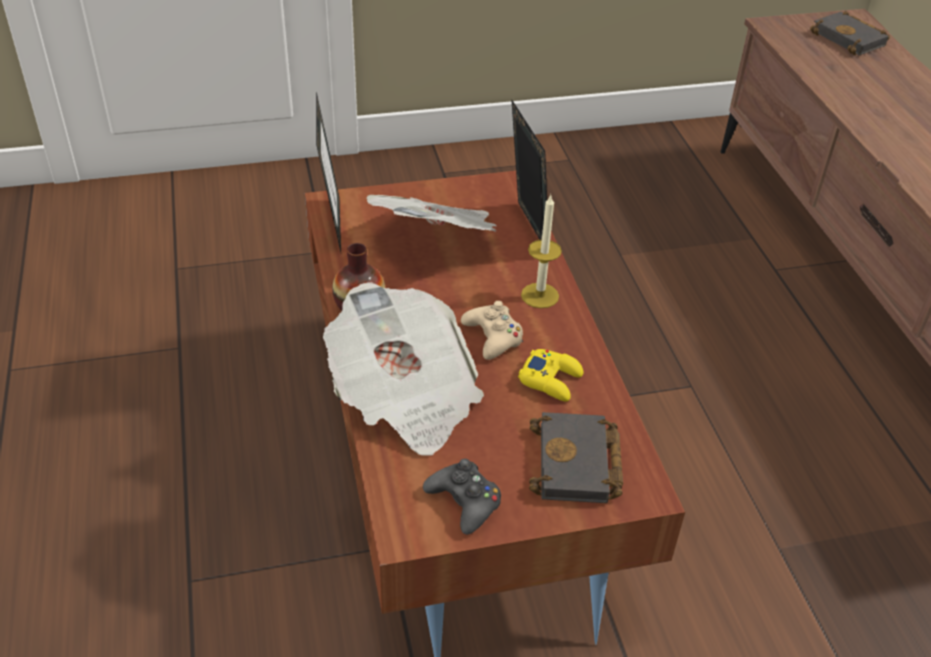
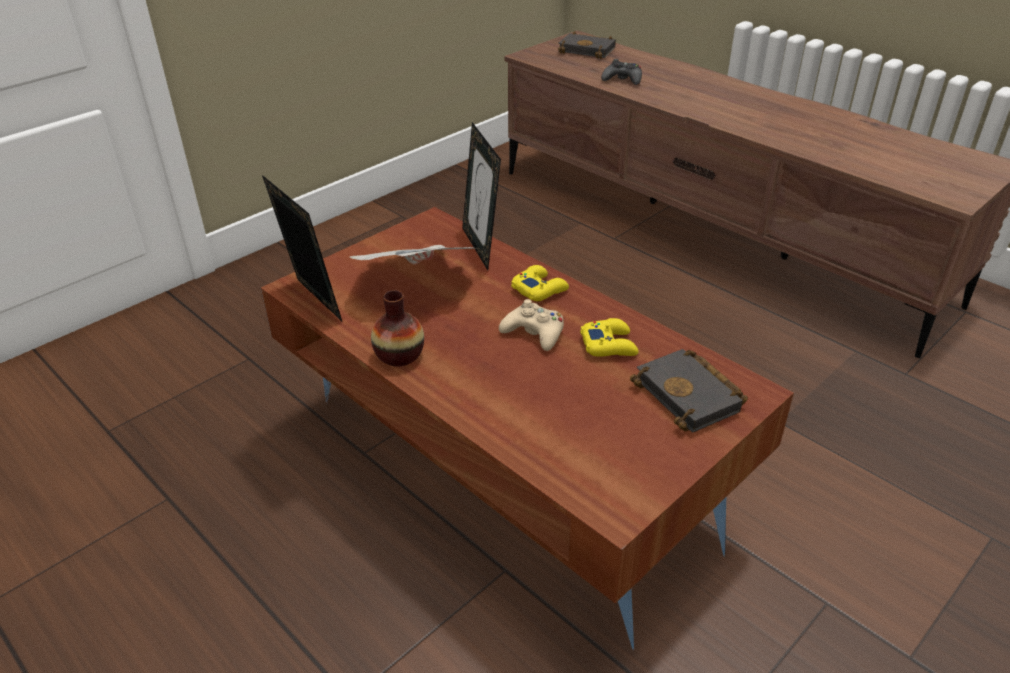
camera: 30 degrees left, 5 degrees down
(405, 397) = (509, 408): newspaper -> none
(465, 501) = (637, 464): black game controller -> black game controller (622, 79)
(526, 230) = (481, 247): picture frame -> picture frame turned 150 degrees counterclockwise
(540, 295) = (539, 289): candle -> yellow game controller

